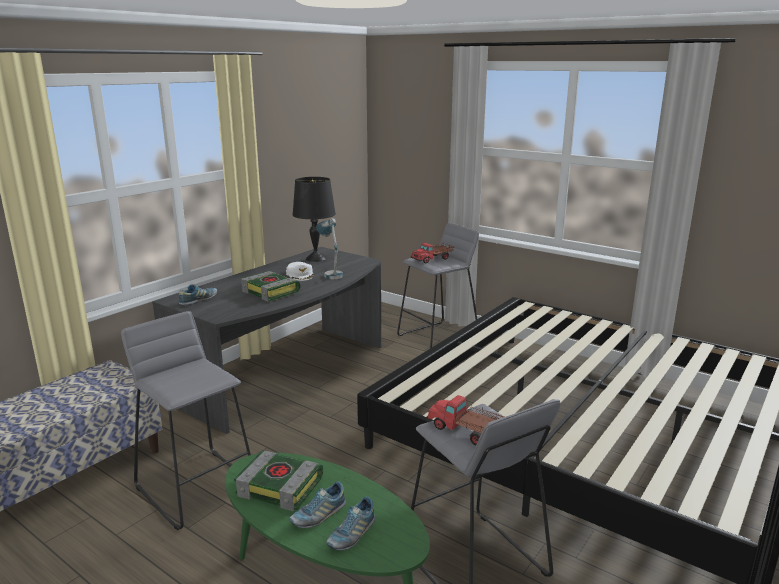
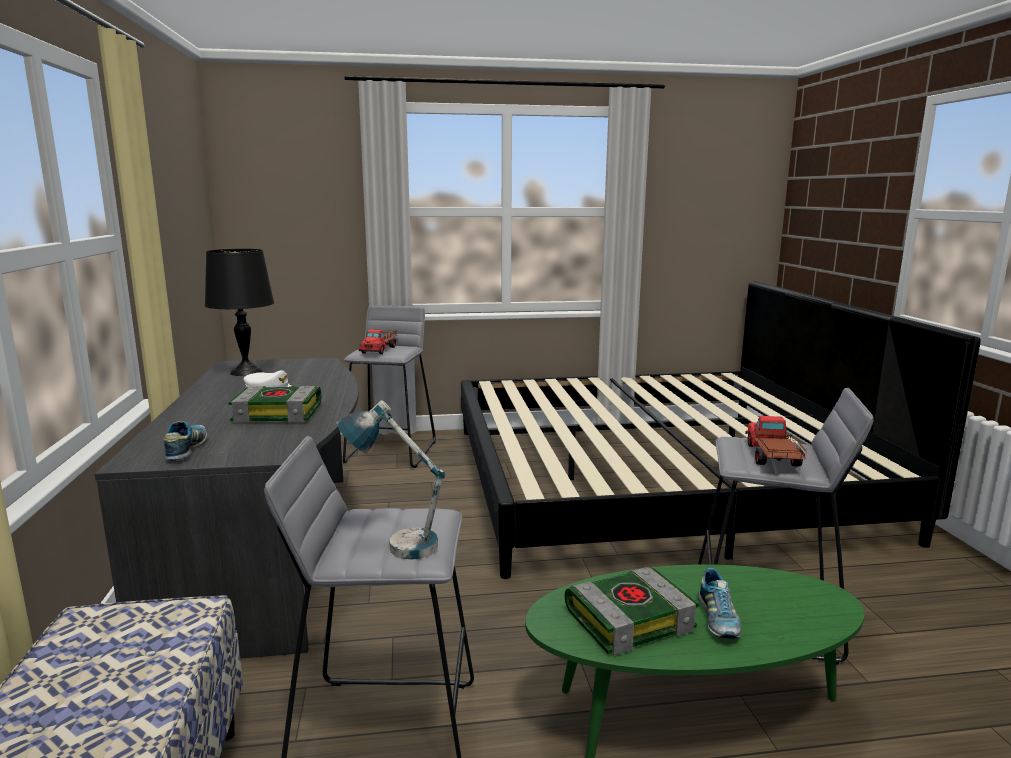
camera: 45 degrees left, 5 degrees down
(330, 274) = (310, 380): table lamp -> table lamp (394, 543)
(351, 534) = (776, 615): shoe -> none
(468, 432) = (771, 457): toy truck -> toy truck turned 105 degrees clockwise

